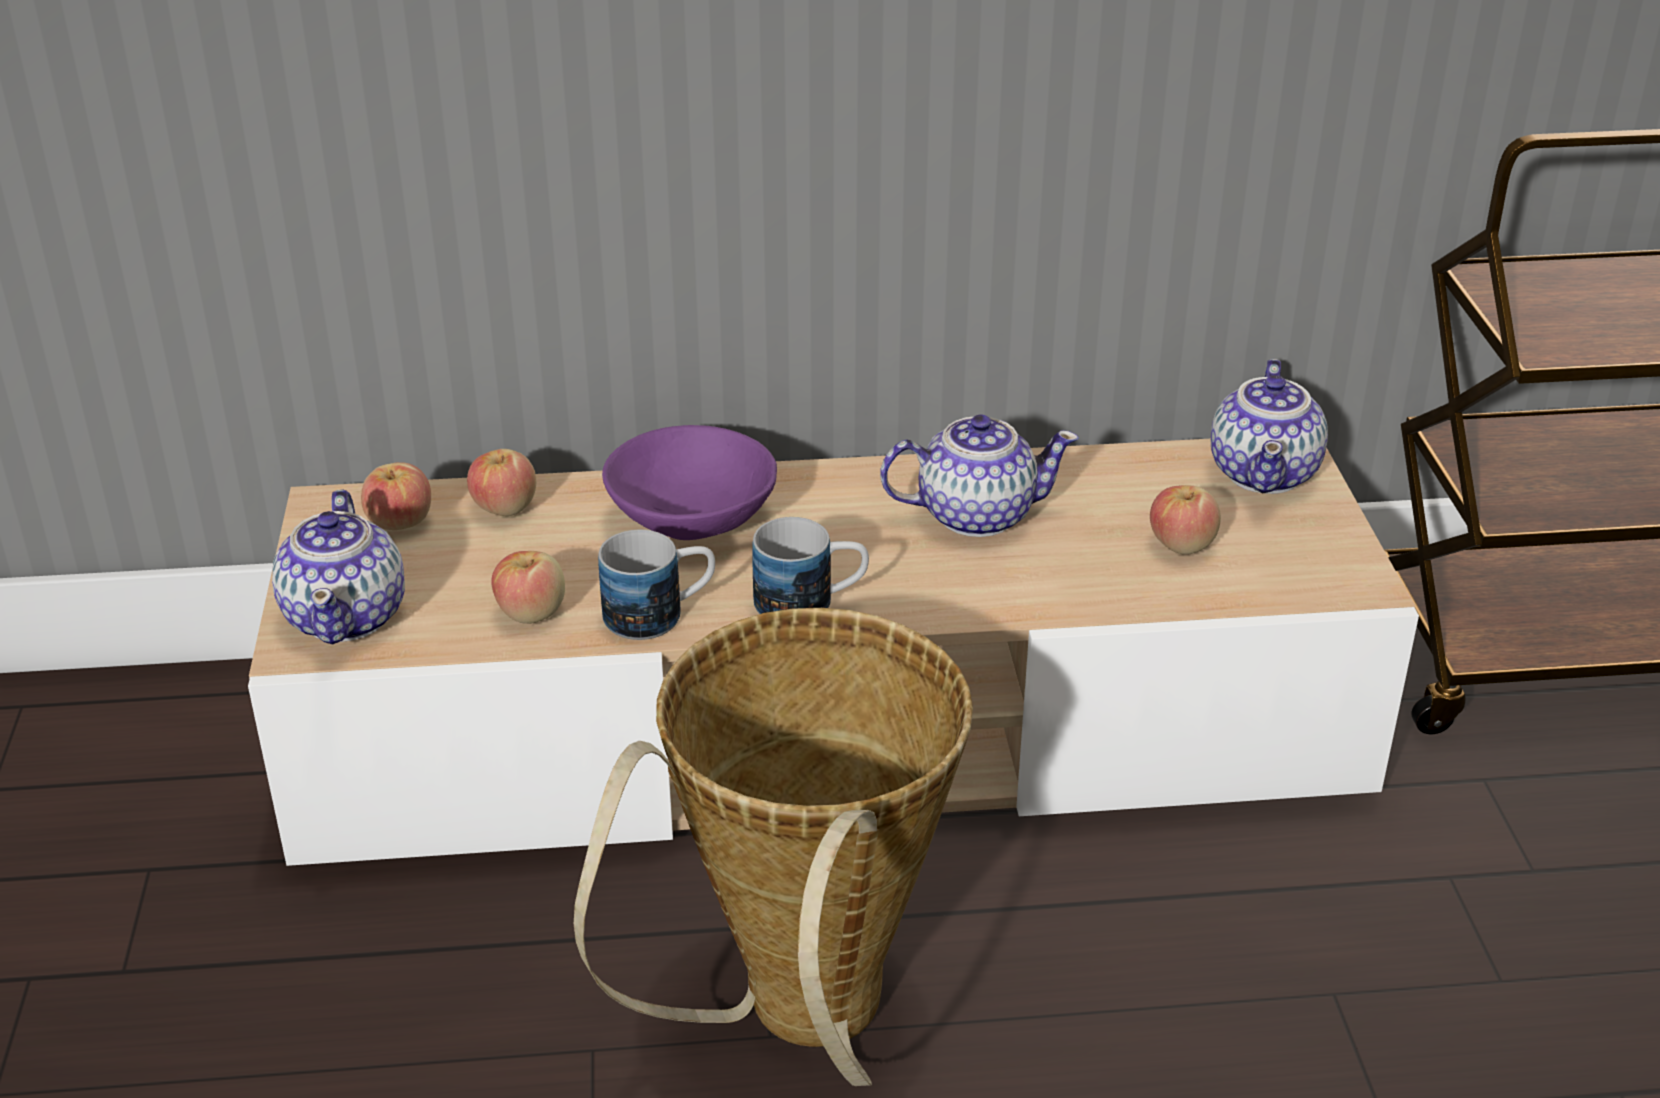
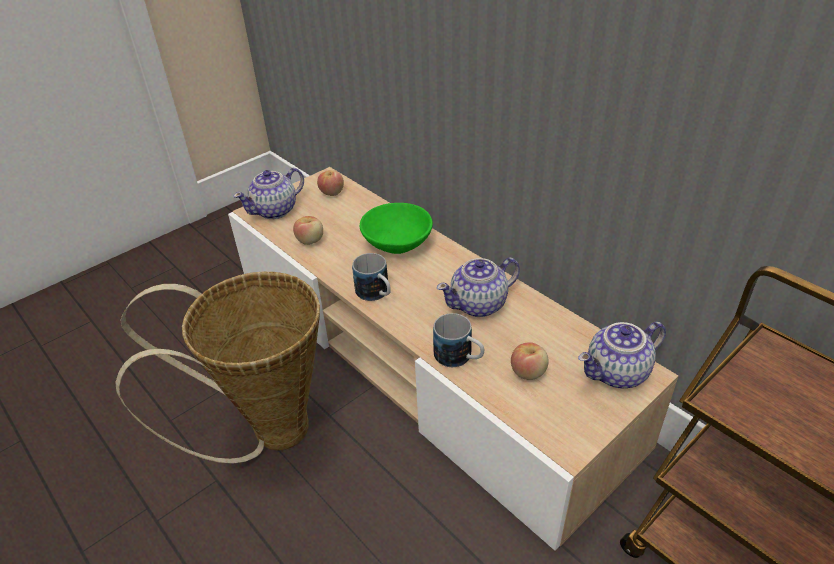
camera: 55 degrees right, 5 degrees up
(504, 507) = (361, 205): apple -> none
(660, 614) = (335, 266): mug -> mug (459, 358)
(691, 520) = (397, 243): purple bowl -> green bowl
(974, 514) = (479, 304): teapot -> teapot turned 105 degrees clockwise

